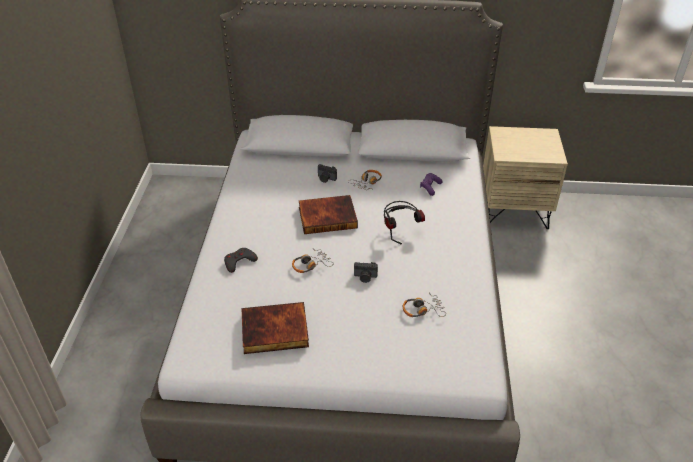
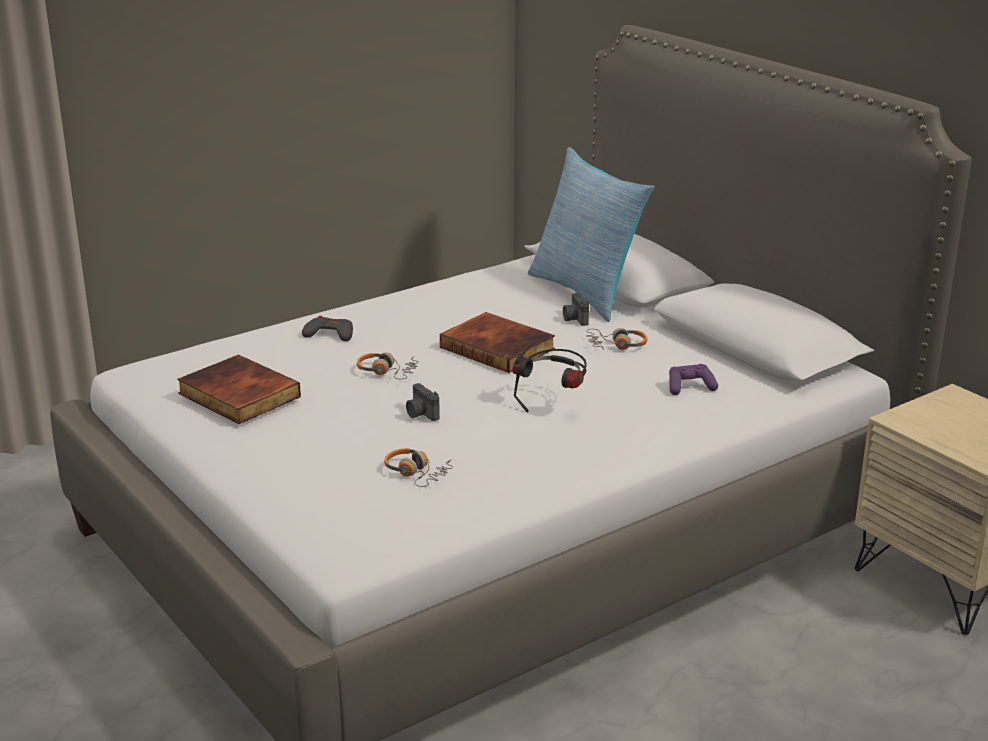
camera: 50 degrees right, 15 degrees down
(303, 160) = (587, 292): none -> pillow

